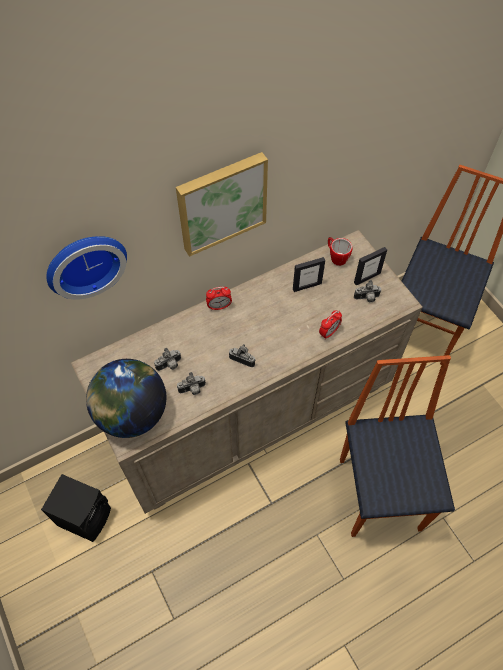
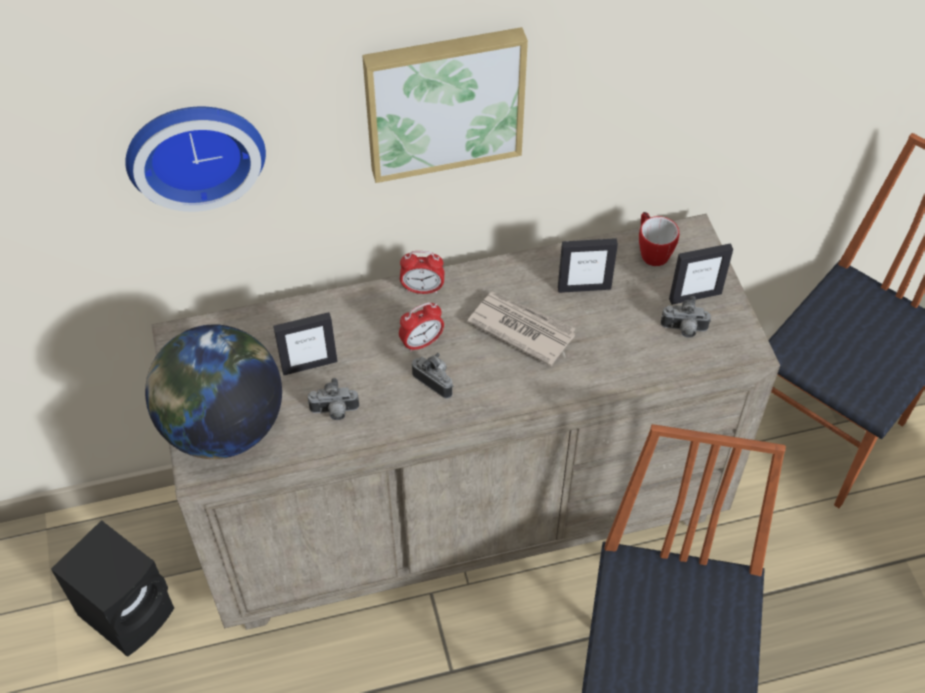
camera: 15 degrees right, 5 degrees down
(169, 365) = (309, 365): camera -> picture frame
(280, 317) = (521, 328): none -> newspaper
(329, 332) = (597, 371): alarm clock -> alarm clock (421, 343)

